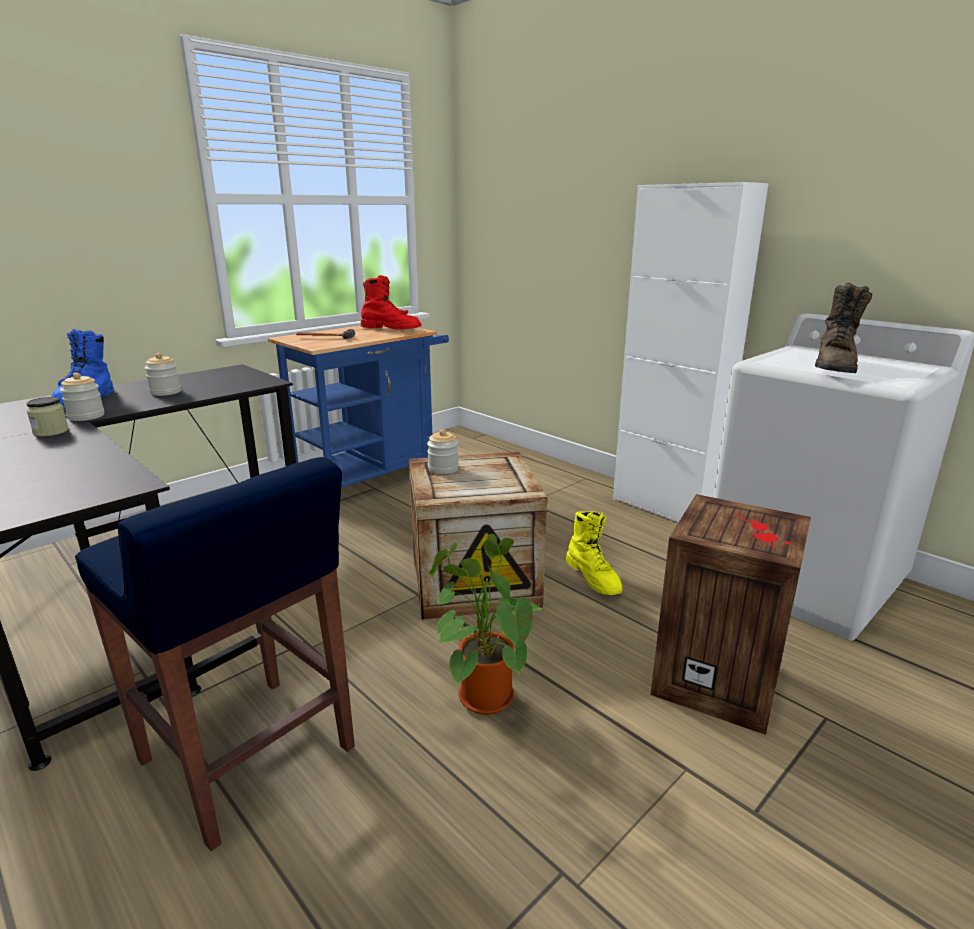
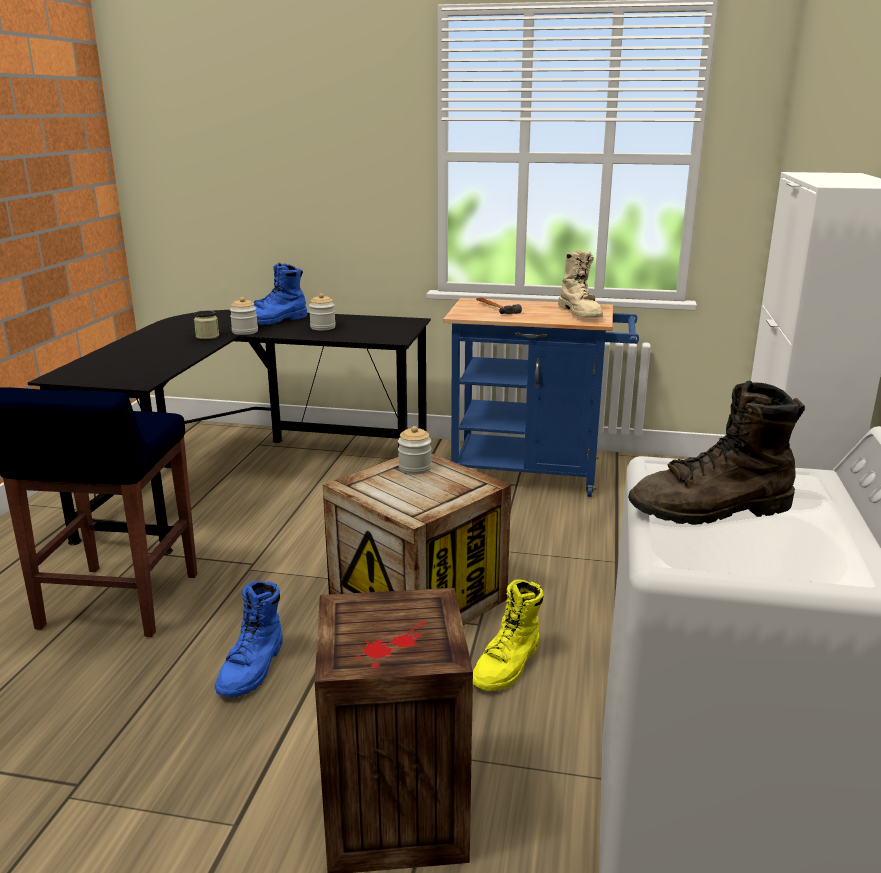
camera: 55 degrees right, 0 degrees up
(391, 329) = (580, 313): red boot -> beige boot
(481, 694) = (253, 669): potted plant -> blue boot

